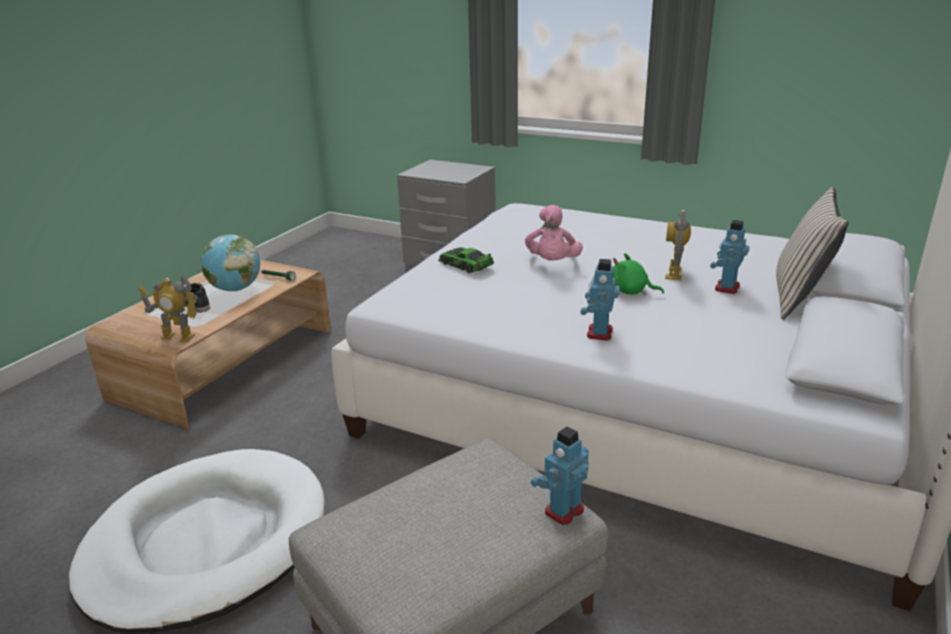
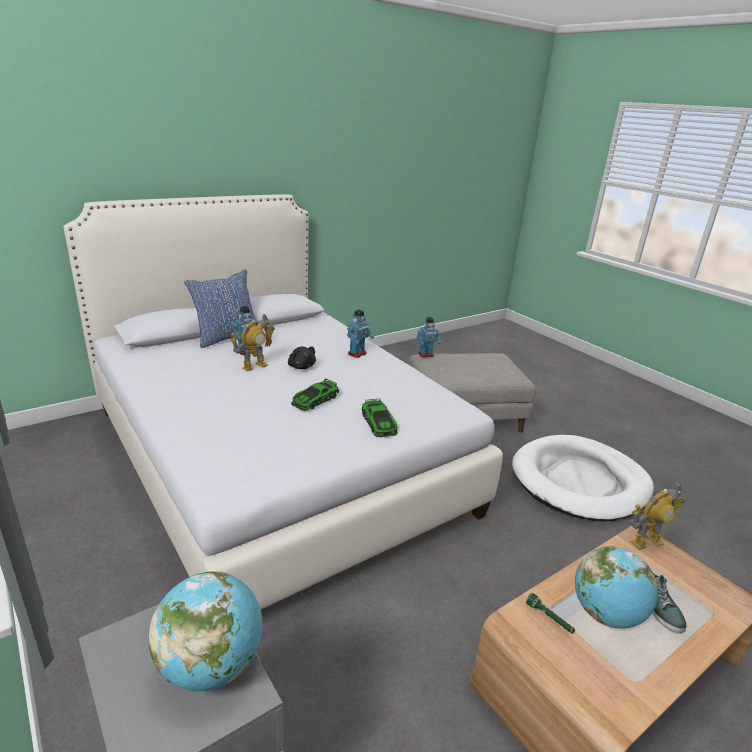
camera: 155 degrees left, 0 degrees up
(177, 337) = (646, 542): toy robot -> toy robot turned 120 degrees clockwise
(433, 173) = (211, 665): none -> globe
(552, 263) = (315, 400): pink plush toy -> toy car
(631, 291) = (301, 366): green plush toy -> black plush toy
(799, 298) = (226, 337): beige pillow -> blue pillow

